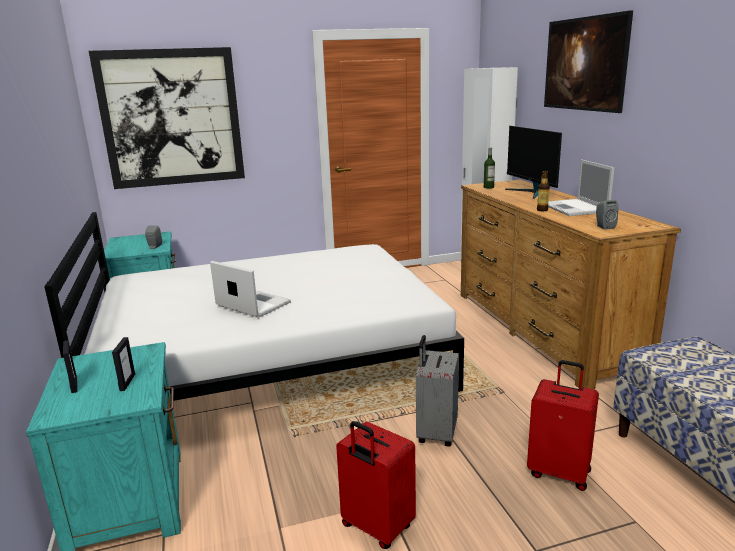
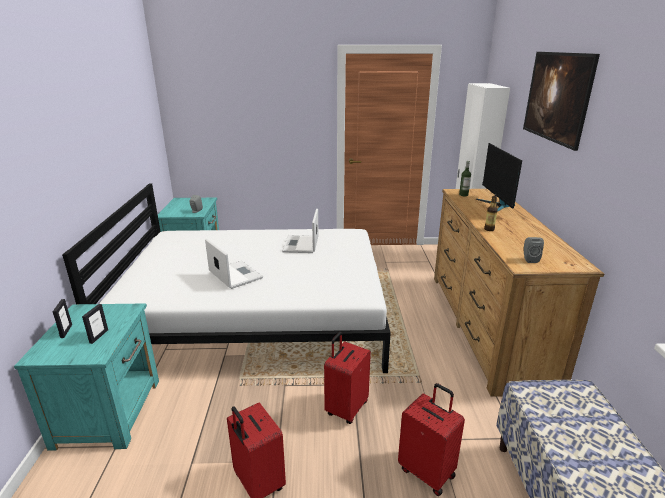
camera: 15 degrees right, 5 degrees up
(172, 118) = (222, 111): picture -> none
(435, 433) = (346, 408): grey suitcase -> red suitcase
(575, 208) = (521, 232): laptop -> laptop (301, 245)

